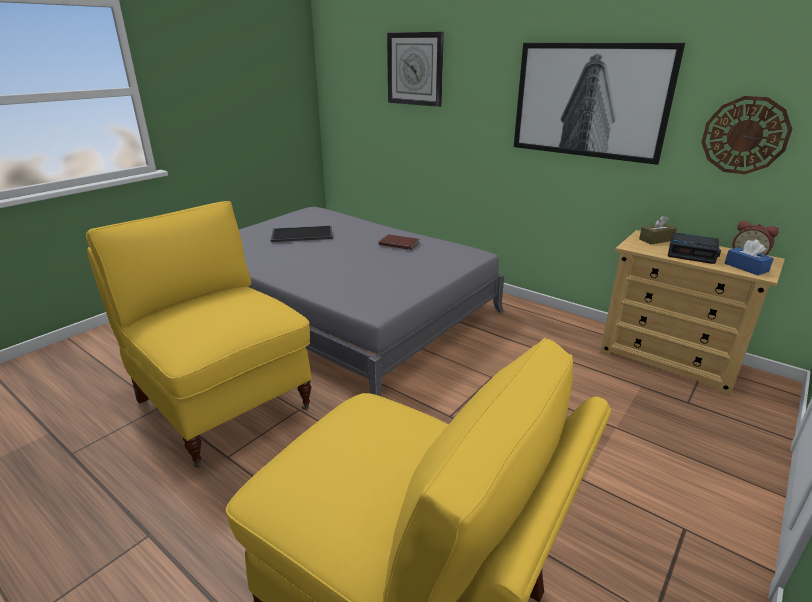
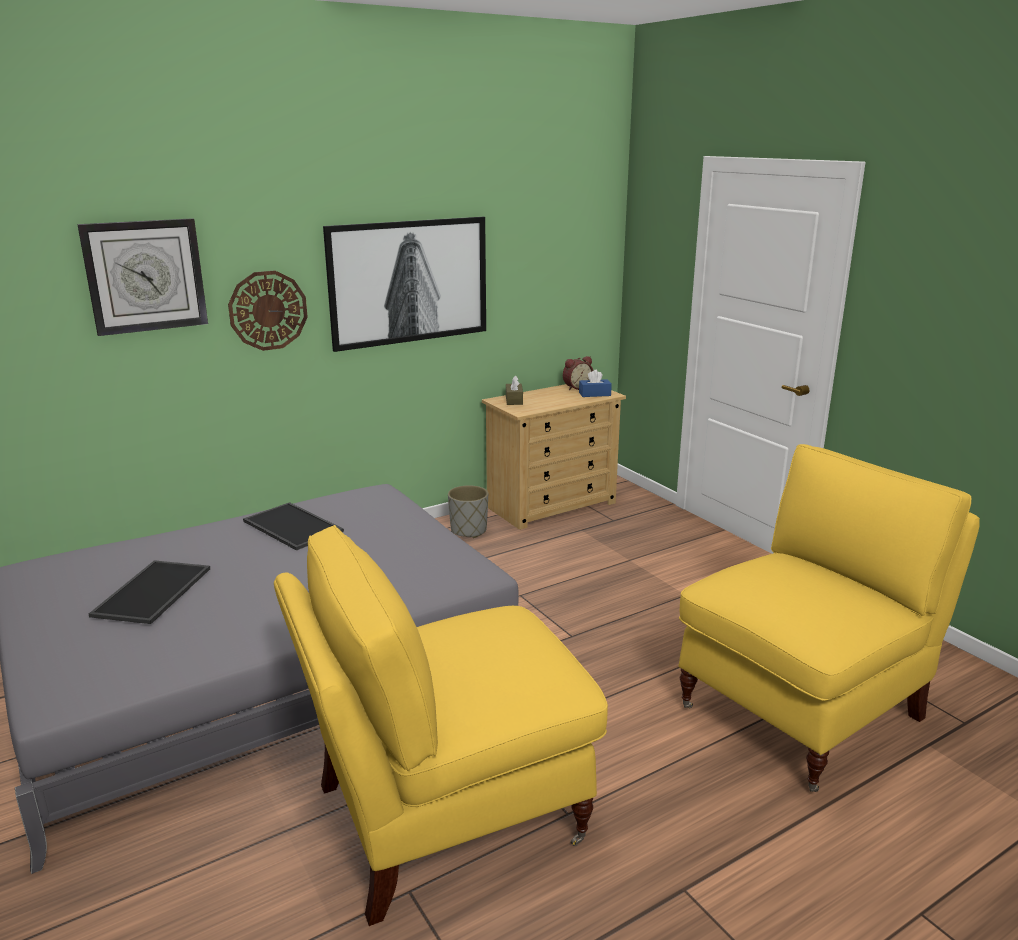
camera: 70 degrees left, 5 degrees down
(399, 243) = (290, 526): brown book -> tray
(569, 331) = (469, 530): none -> grey planter
(692, 253) = (554, 399): alarm clock -> none
(745, 135) = (540, 289): wall clock -> wall clock (268, 310)

